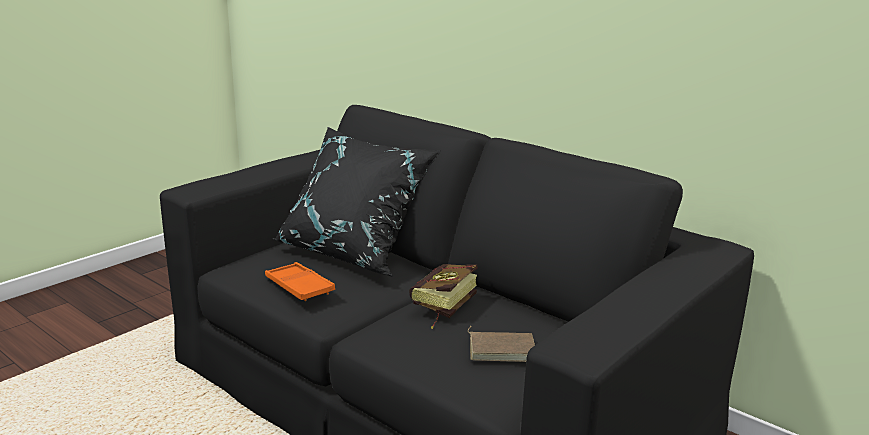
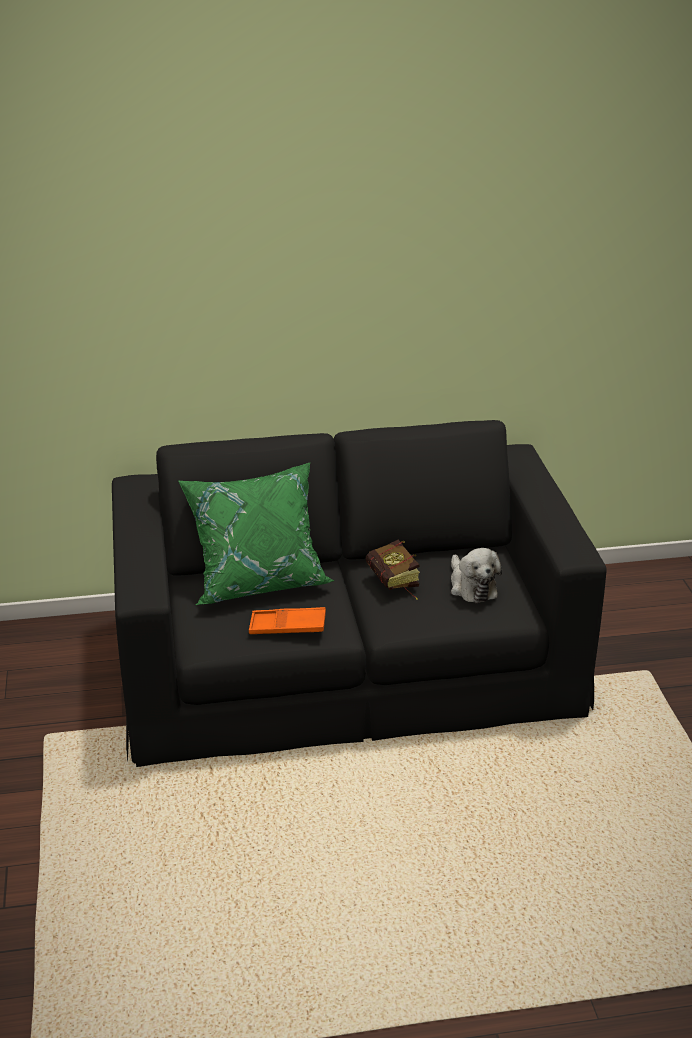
camera: 50 degrees left, 10 degrees up
(354, 252) = (258, 580): black pillow -> green pillow
(502, 349) = (471, 586): brown book -> plush toy

